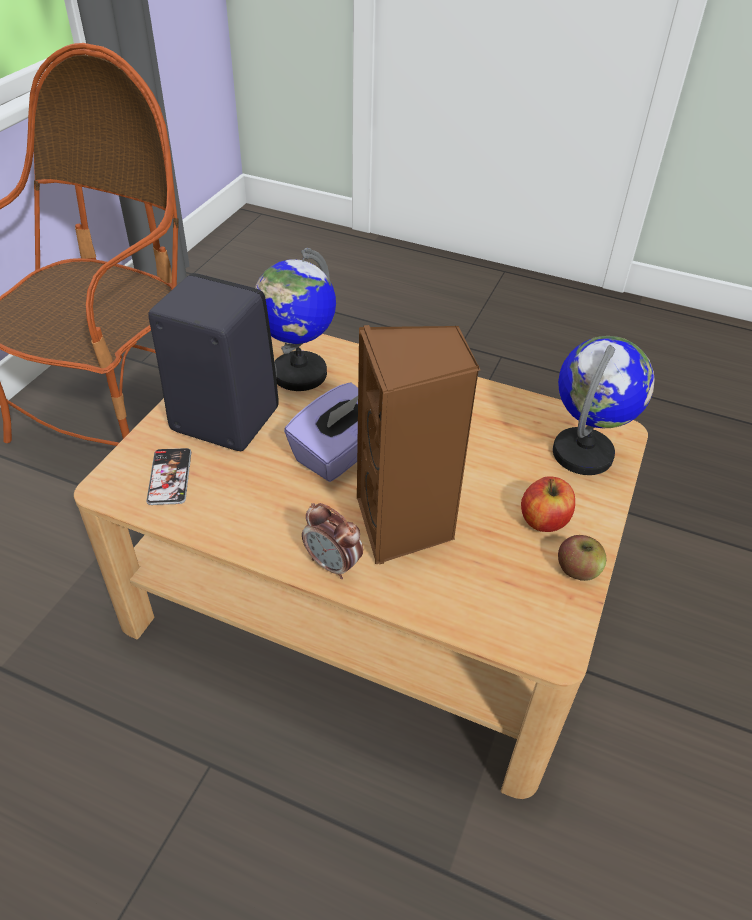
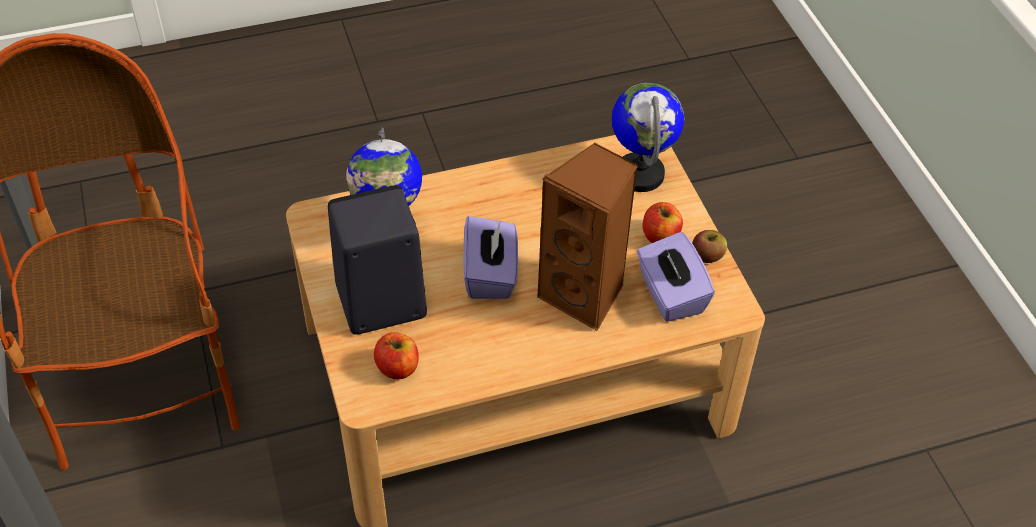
camera: 40 degrees left, 5 degrees up
(169, 477) = (397, 367): phone -> apple
(333, 565) = (571, 349): alarm clock -> none
(494, 581) = (670, 294): none -> purple tissue box

